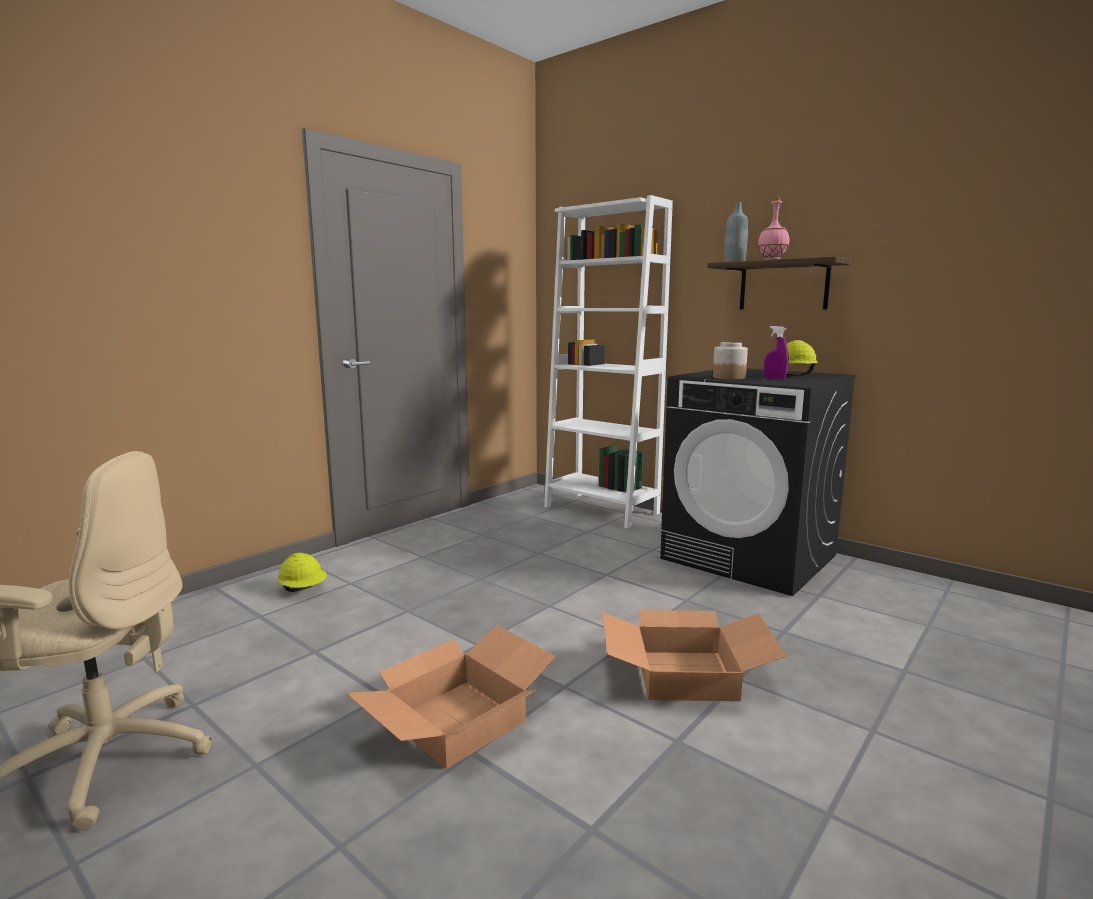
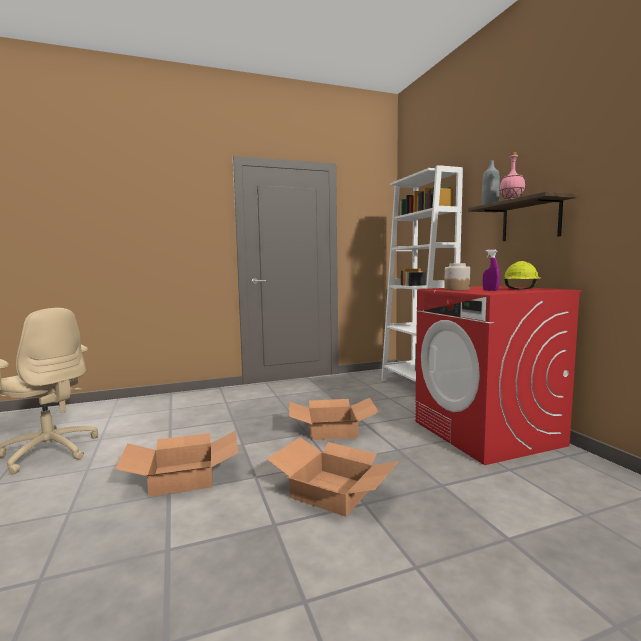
camera: 30 degrees right, 5 degrees down
(303, 590) = (202, 401): yellow hard hat -> none
(575, 591) = (333, 429): none -> cardboard box
(750, 557) = (487, 433): black washing machine -> red washing machine

